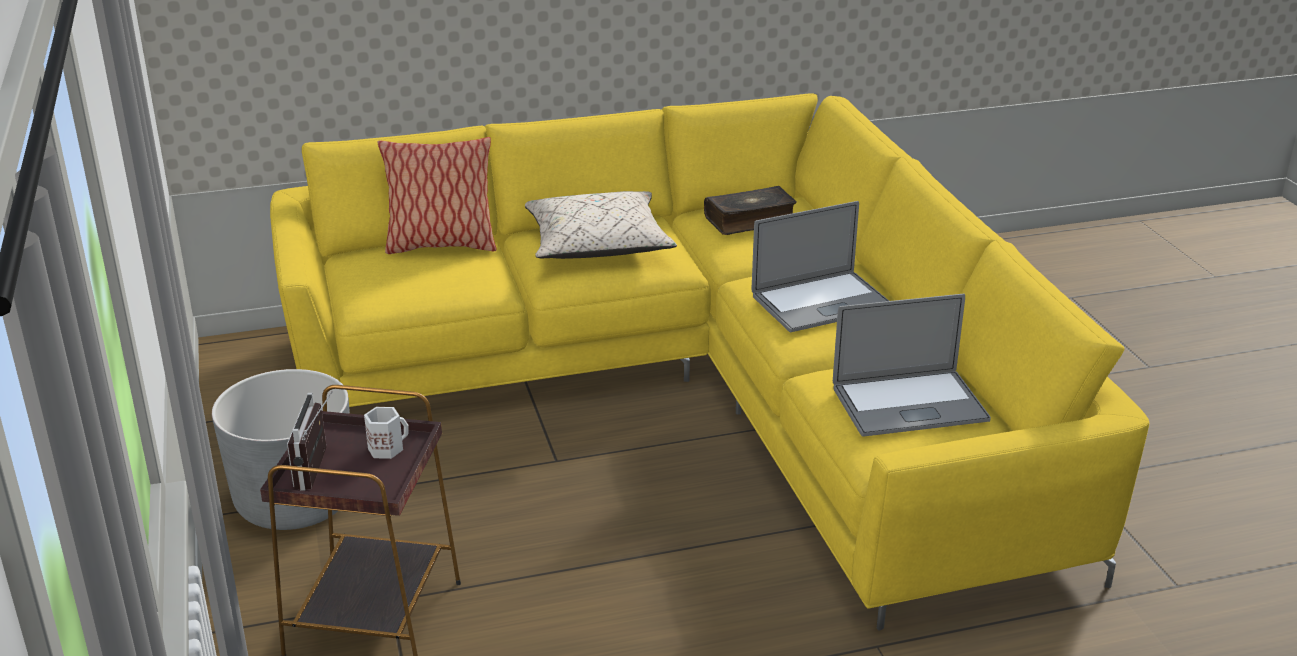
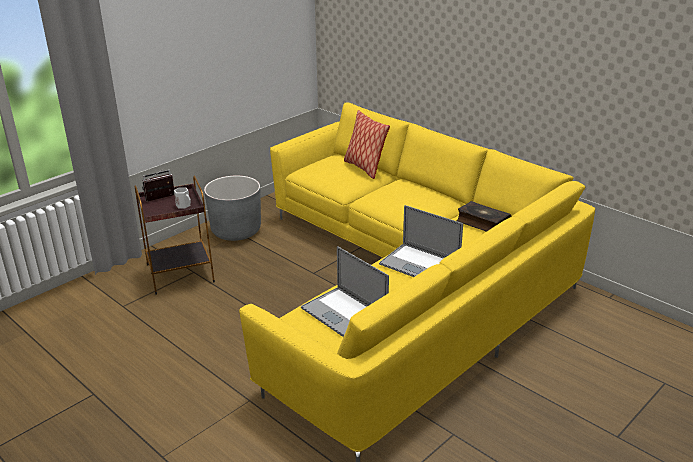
camera: 60 degrees right, 0 degrees up
(597, 244) = (408, 197): beige pillow -> none

